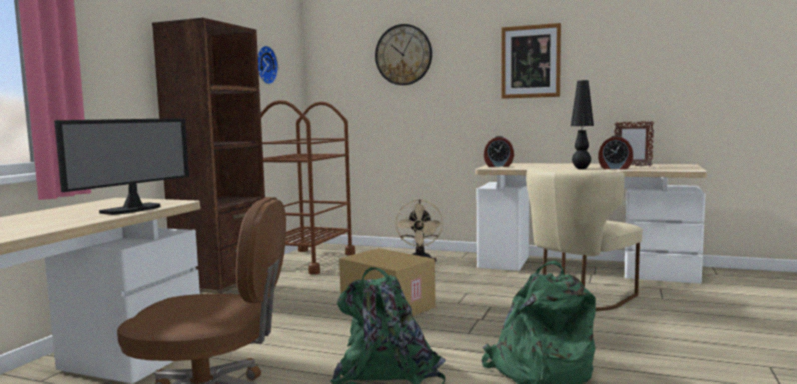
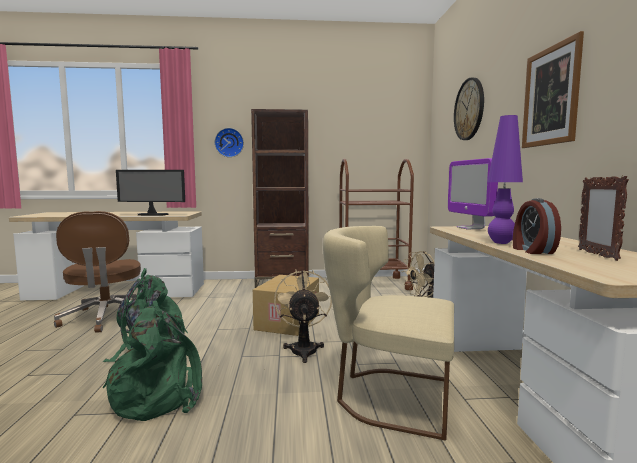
camera: 65 degrees right, 0 degrees up
(264, 65) = (369, 132): wall clock -> wall clock (229, 142)
(470, 309) = (303, 348): none -> beige fan
(498, 166) = (470, 228): alarm clock -> monitor
(581, 168) = (501, 243): black table lamp -> purple table lamp

